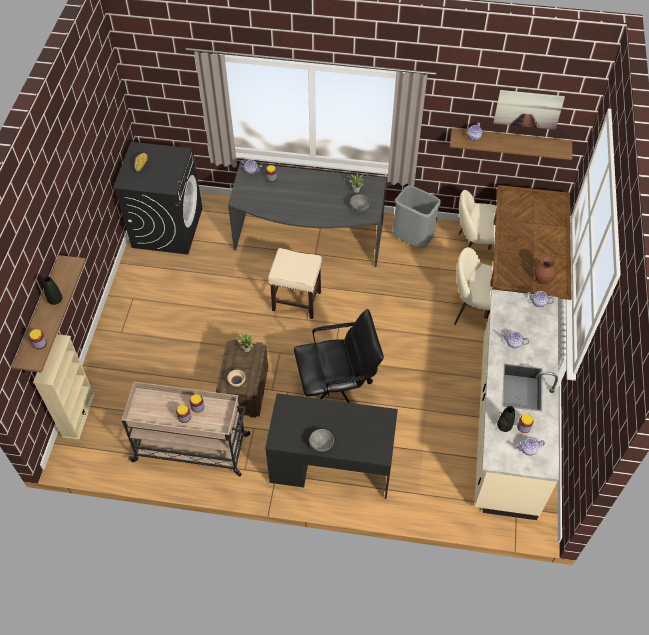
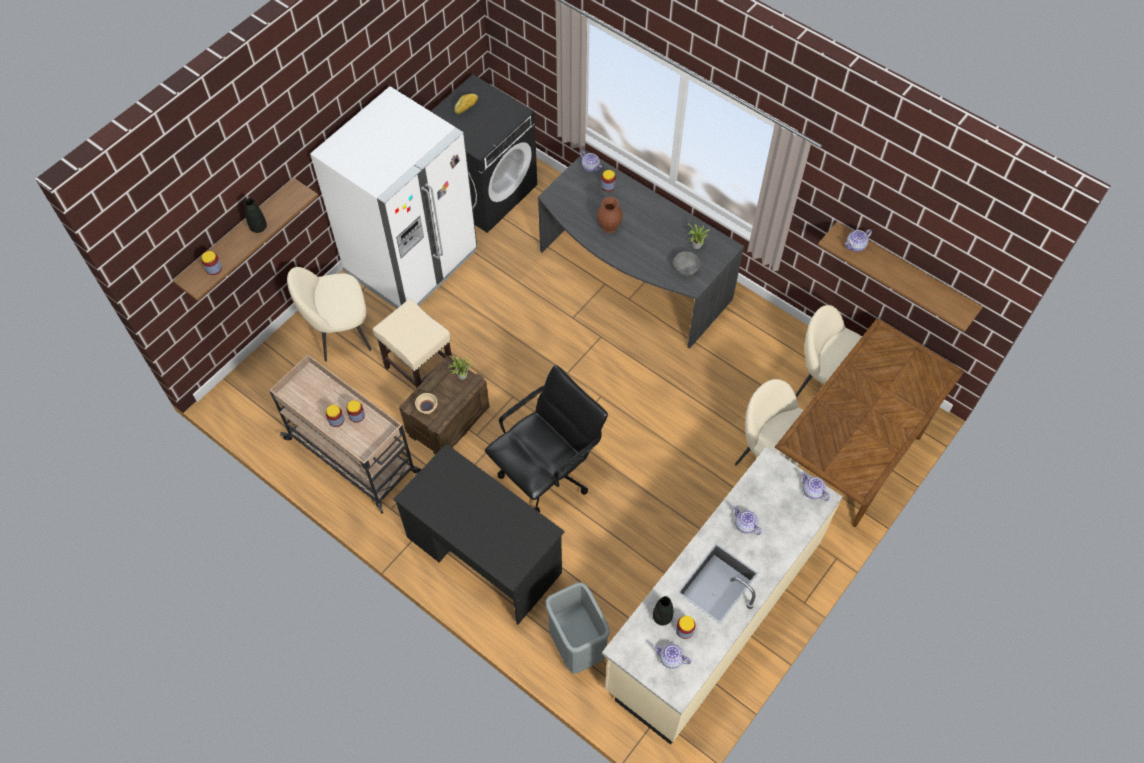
camera: 30 degrees right, 5 degrees up
(78, 415) = (264, 360): beige bookcase -> none
(124, 369) = (340, 333): none -> beige chair
(146, 297) = (411, 262): none -> white fridge
(296, 301) = (569, 345): beige stool -> beige stool (418, 369)
(321, 444) = (454, 526): grey bowl -> none
(337, 390) = (547, 472): black office chair -> black office chair turned 60 degrees counterclockwise
(413, 239) = (757, 335): grey trash can -> grey trash can (577, 645)
(528, 109) = (933, 241): picture -> none
(541, 280) = (844, 465): brown vase -> brown vase (609, 227)

